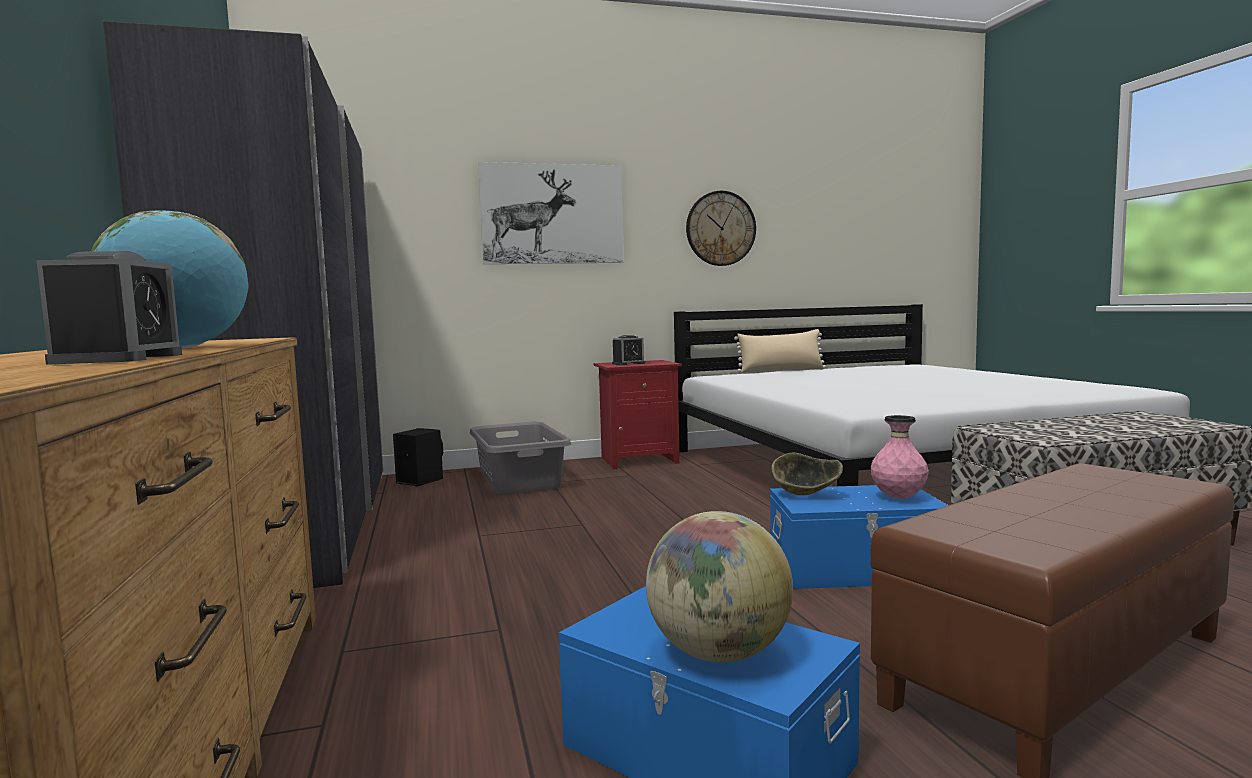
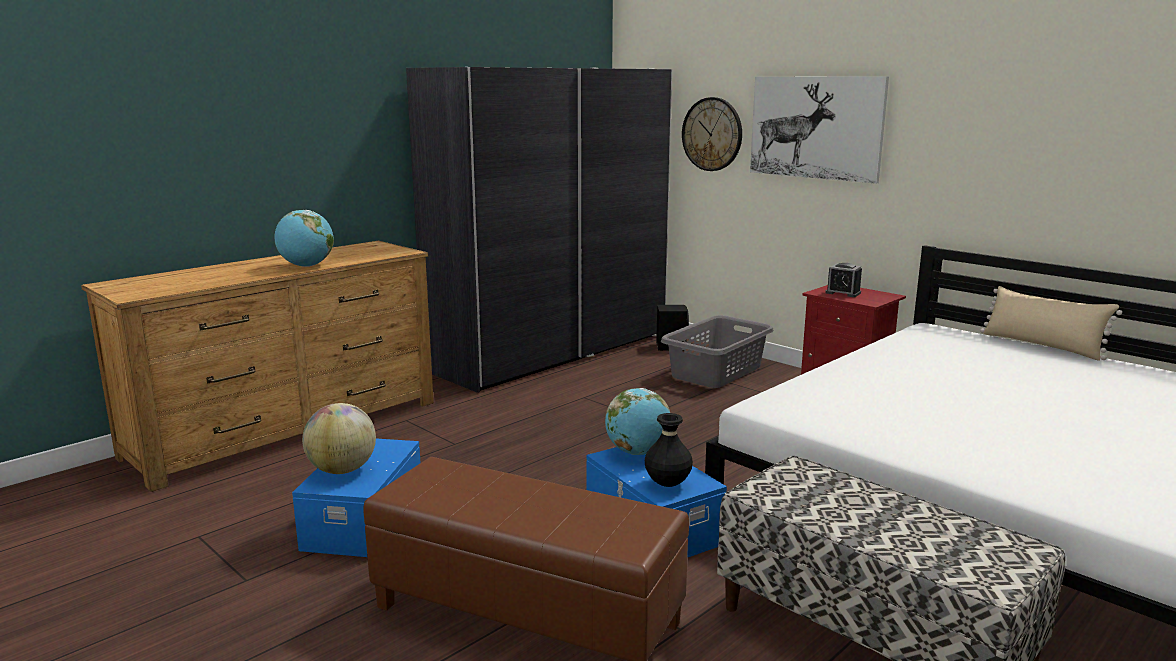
camera: 60 degrees right, 10 degrees up
(119, 359) = (240, 278): alarm clock -> none
(720, 228) = (1004, 152): wall clock -> wall clock (712, 134)
(805, 495) = (638, 452): bowl -> globe
(898, 498) = (667, 484): pink vase -> black vase

